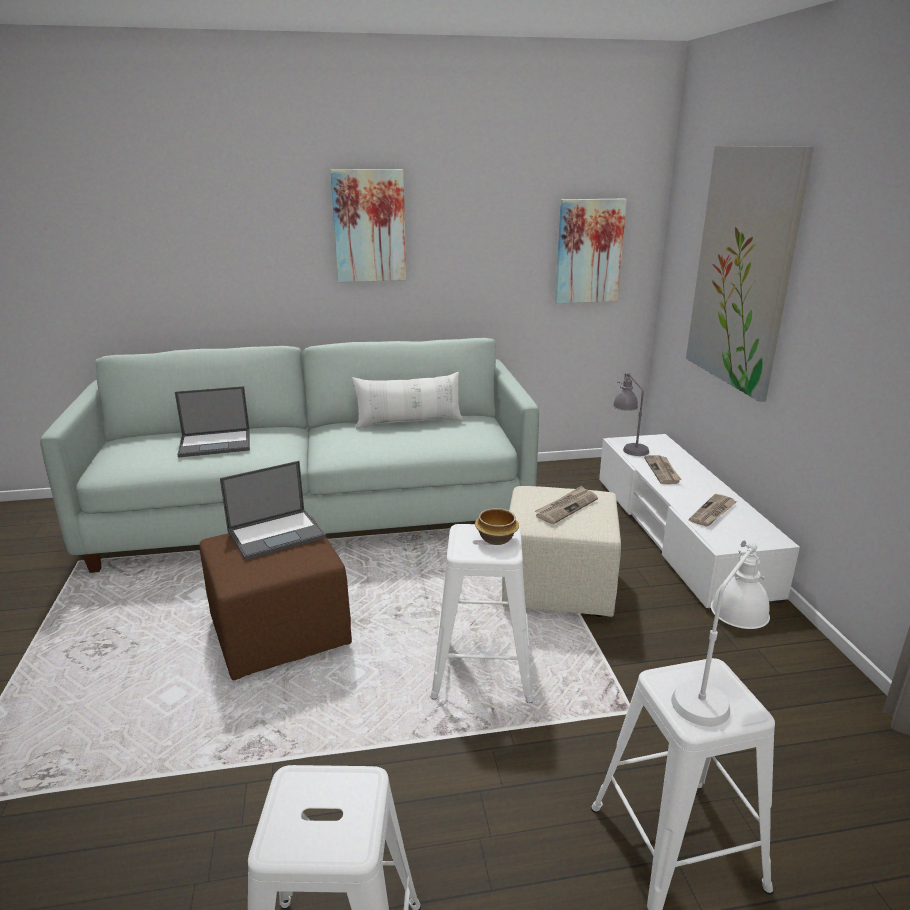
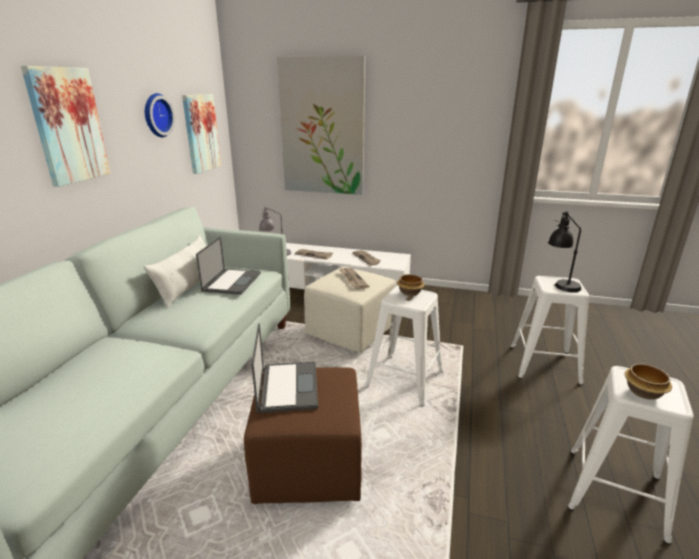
camera: 65 degrees left, 0 degrees up
(216, 443) = (86, 383): laptop -> laptop (232, 281)
(305, 802) = (644, 392): none -> bowl
(503, 222) = (156, 115): none -> wall clock
(712, 692) = (560, 282): white table lamp -> black table lamp

